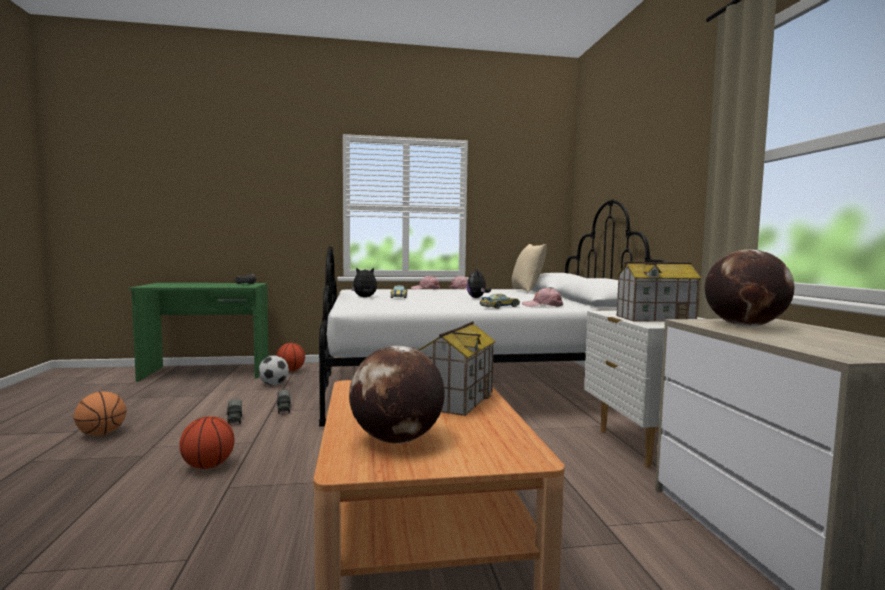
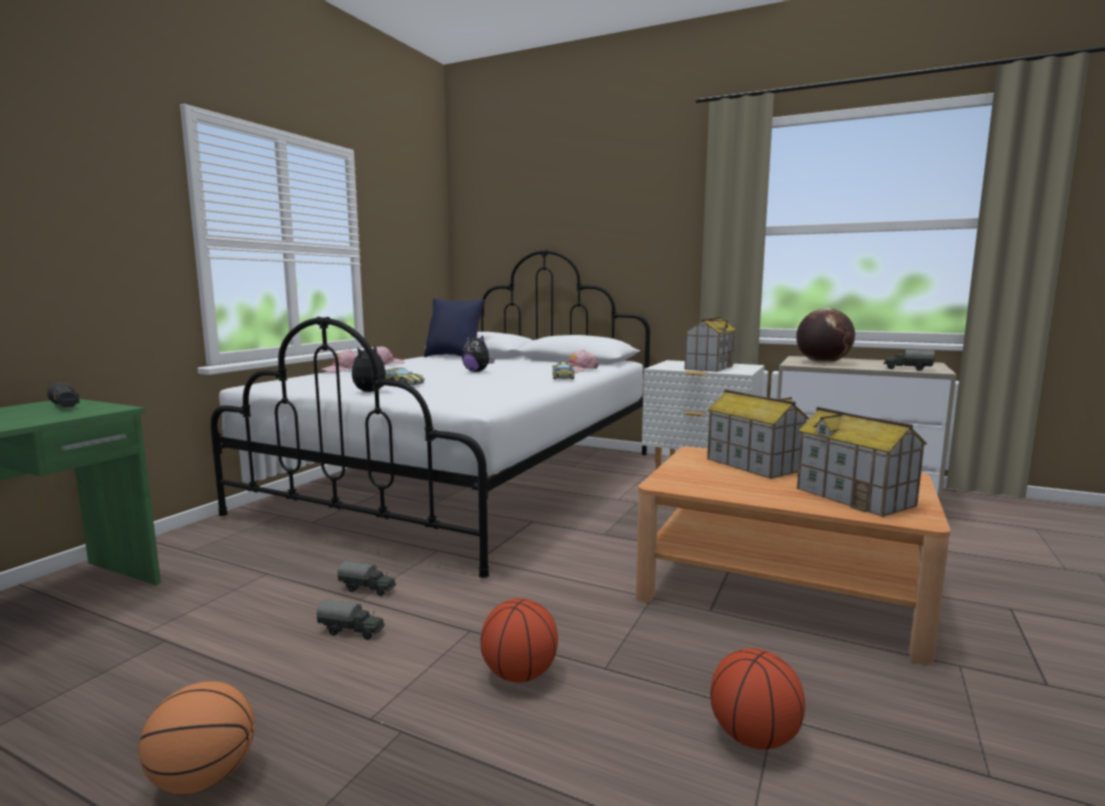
camera: 55 degrees left, 5 degrees up
(274, 384) = (228, 576): football -> none
(290, 371) = (180, 552): basketball -> basketball (754, 738)
(397, 440) = (855, 497): globe -> toy house
(527, 291) = (454, 357): beige pillow -> blue pillow
(813, 347) = (907, 369): none -> toy truck

